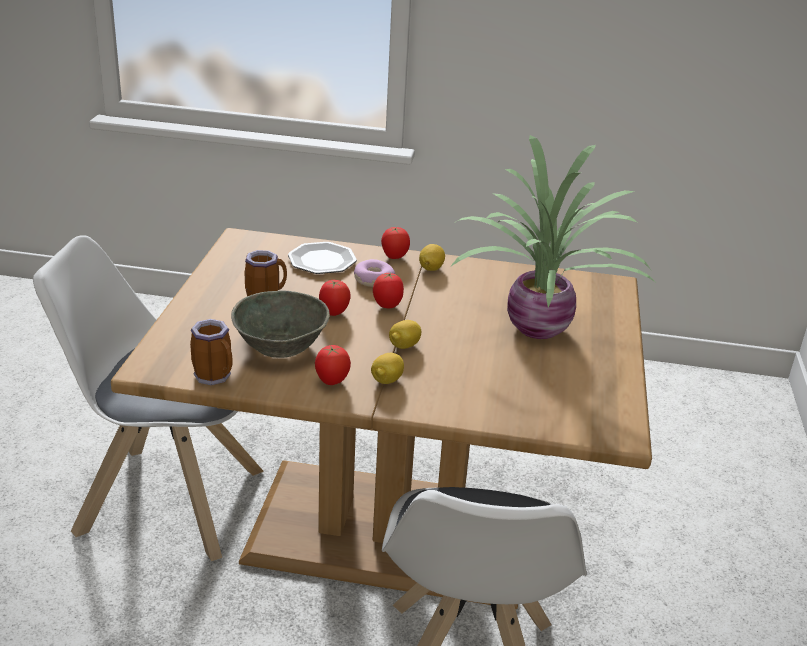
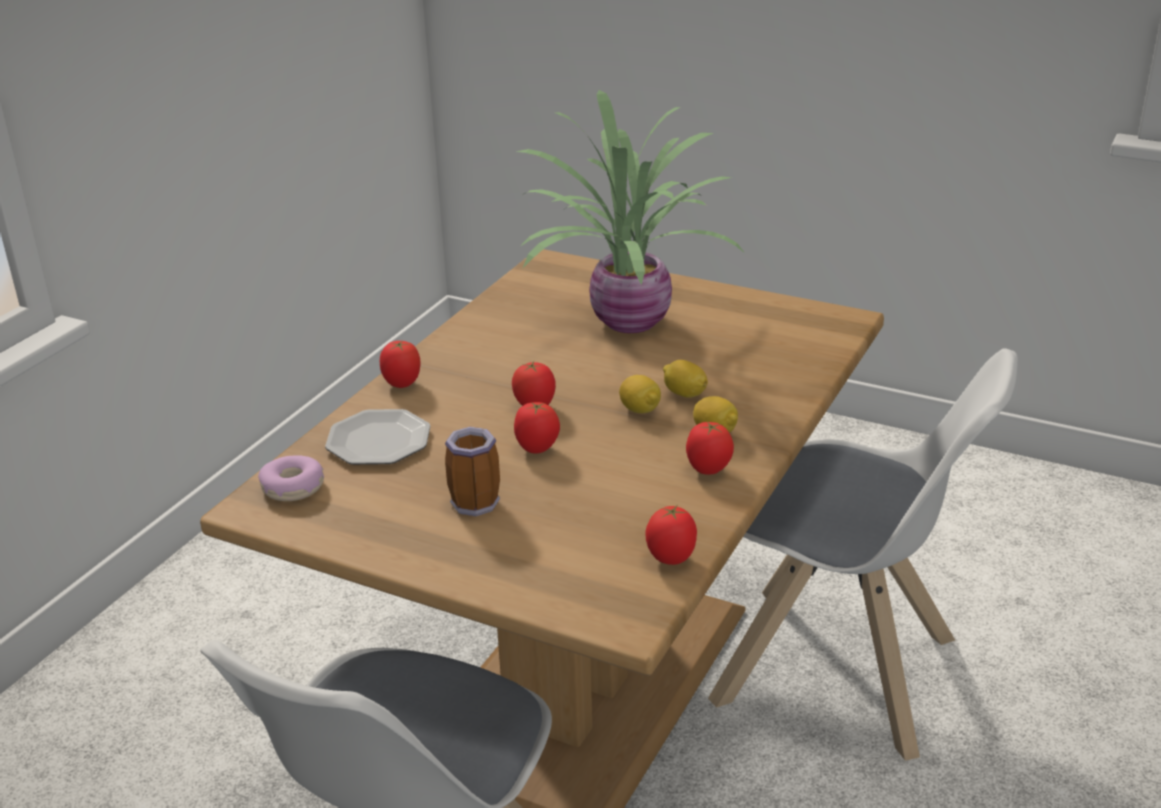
camera: 70 degrees left, 0 degrees up
(216, 377) = (671, 559): mug -> tomato
(282, 346) = (610, 498): grey bowl -> none
(373, 280) = (459, 408): donut -> donut (293, 488)
(431, 268) = (449, 363): lemon -> lemon (684, 394)

